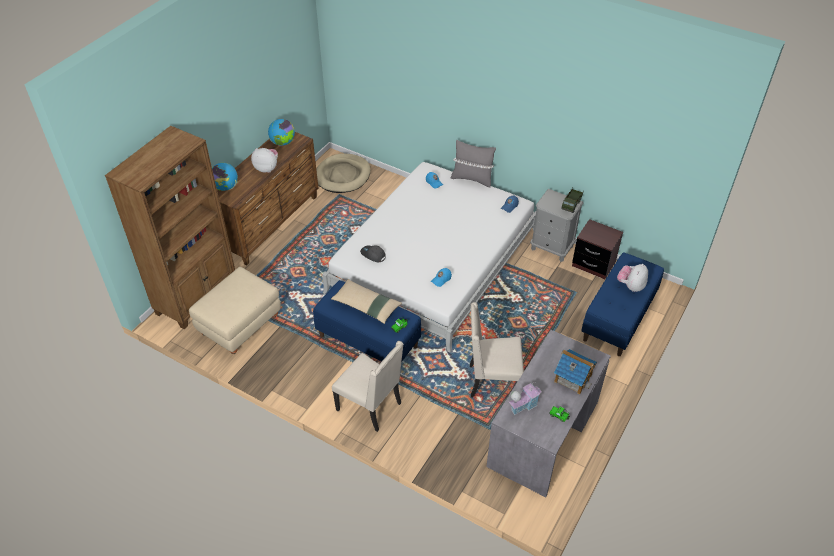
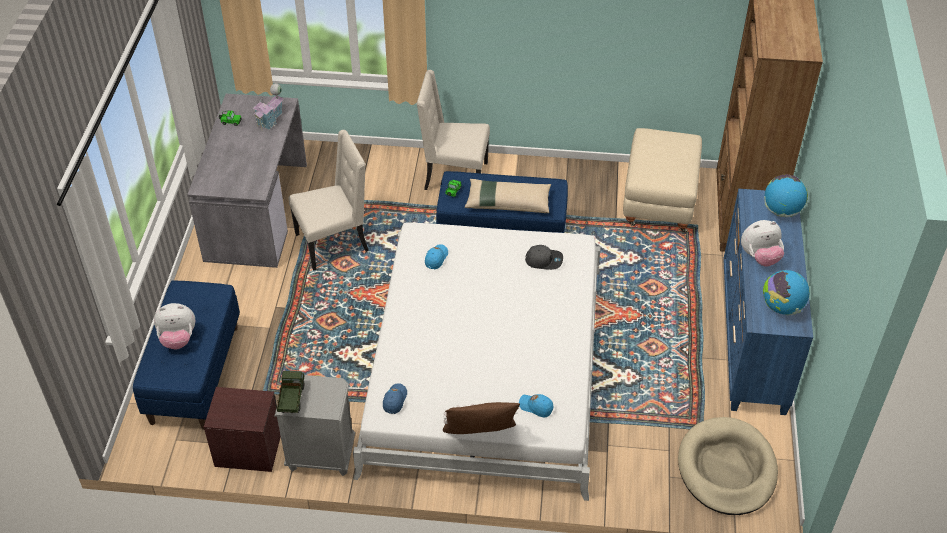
camera: 155 degrees right, 0 degrees up
(271, 224) = (752, 341): brown dresser -> blue dresser
(472, 179) = (480, 438): grey pillow -> brown pillow
(573, 378) = (225, 159): toy house -> none
(631, 286) = (178, 339): plush toy -> plush toy turned 75 degrees clockwise

